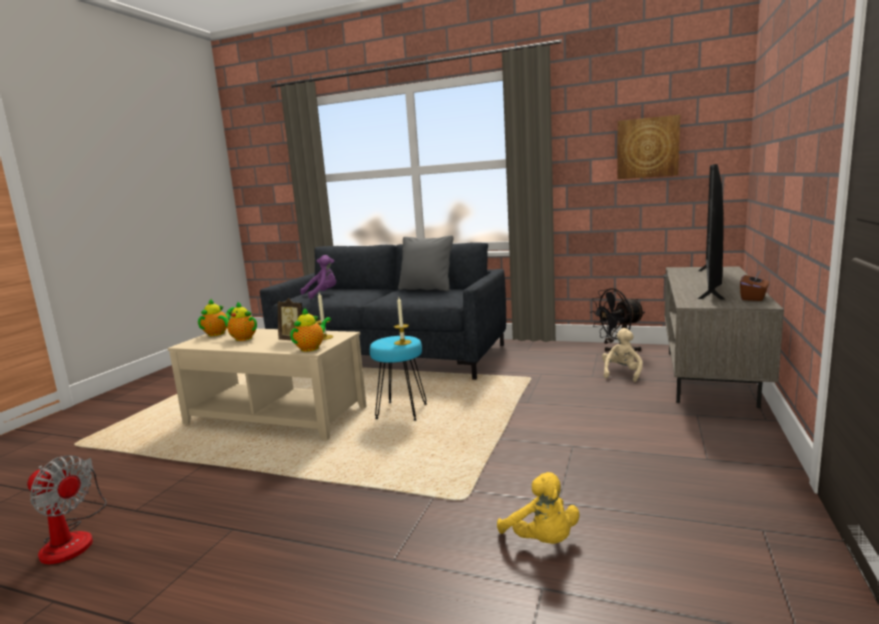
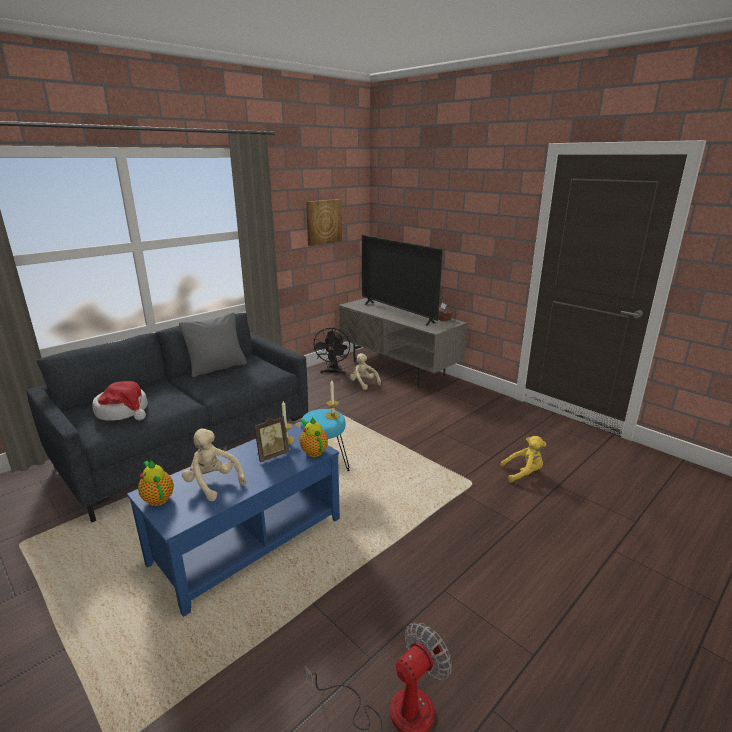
camera: 65 degrees left, 10 degrees up
(242, 338) = (213, 483): teapot -> beige plush toy
(276, 416) = (248, 541): beige coffee table -> blue coffee table
(322, 294) = (123, 411): purple plush toy -> hat

